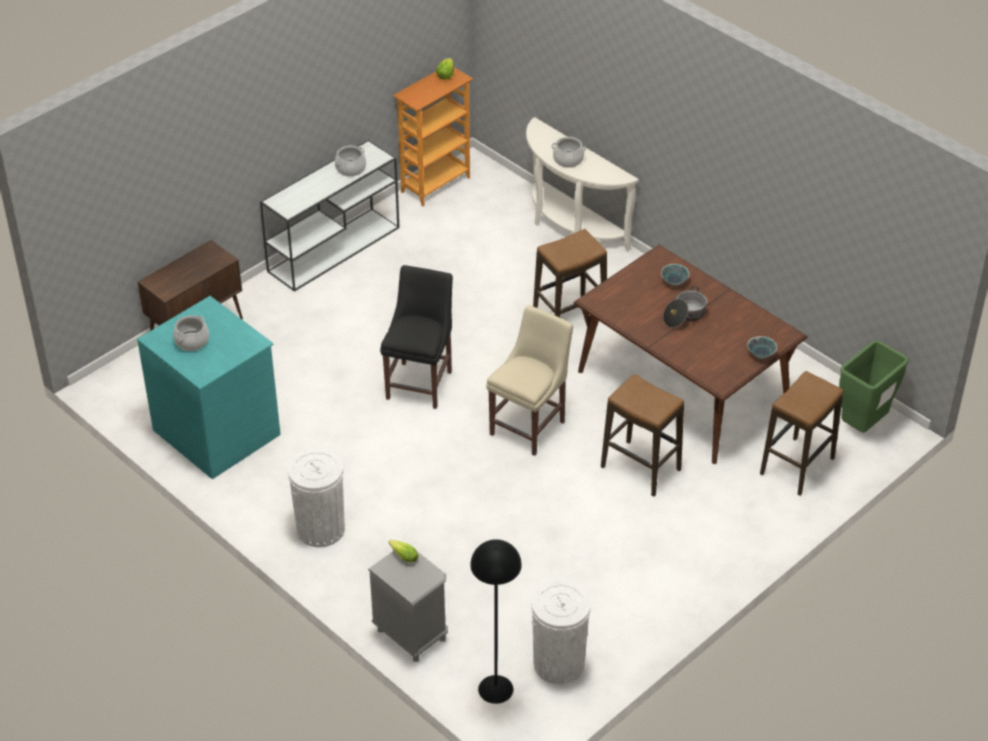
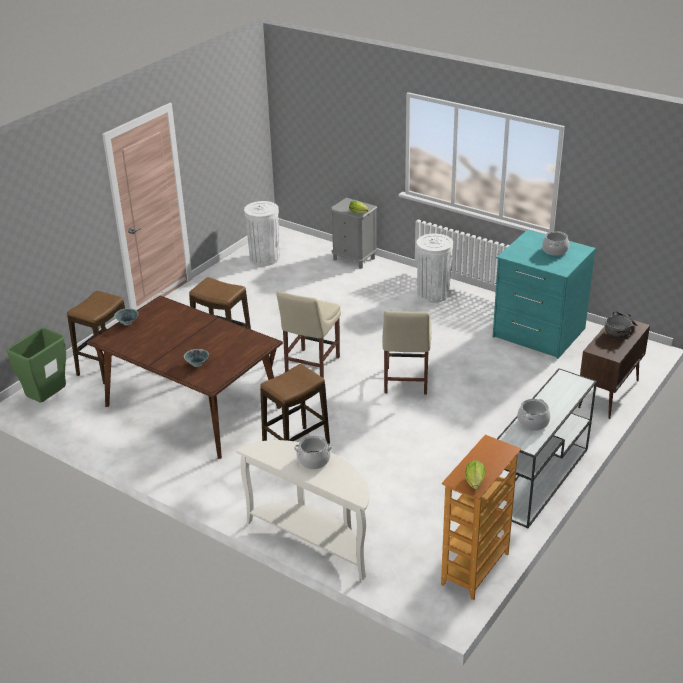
camera: 170 degrees right, 10 degrees down
(420, 382) = (405, 382): black chair -> beige chair
(495, 689) = (298, 245): black floor lamp -> none
(684, 315) = (188, 341): cooking pot -> cooking pot (620, 330)

